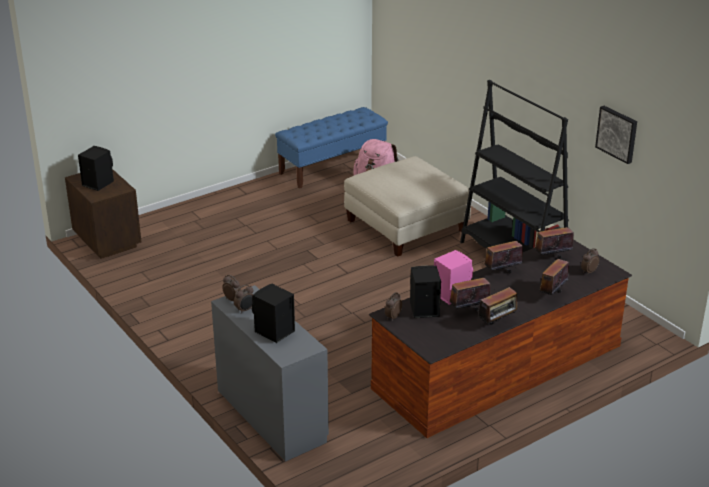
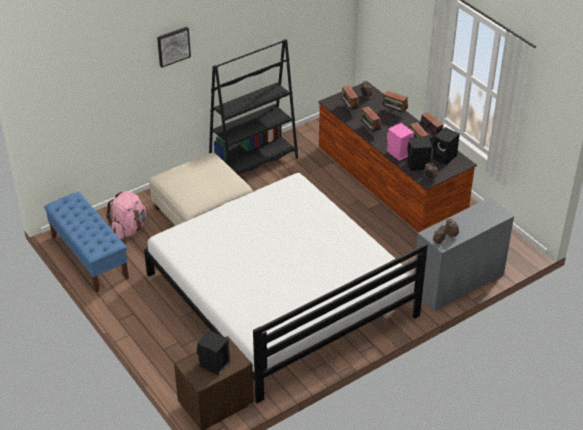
camera: 90 degrees left, 10 degrees up
(262, 277) = (280, 295): none -> white bed
(273, 332) = (475, 221): black speaker -> black speaker (445, 157)
(617, 134) = (294, 27): picture -> picture (173, 46)

